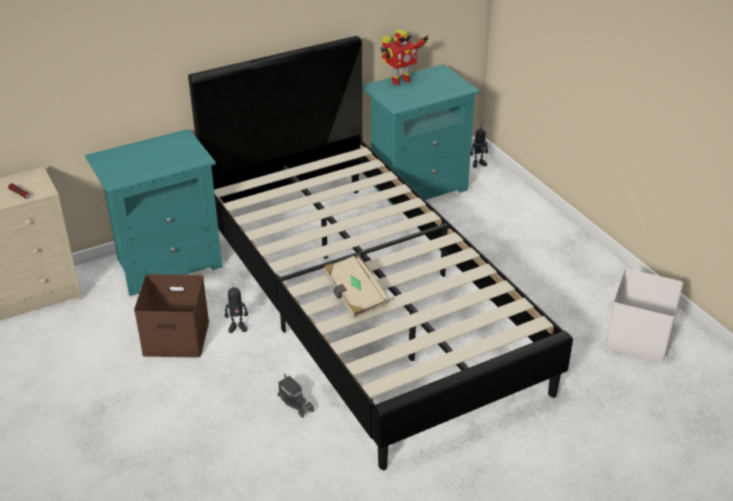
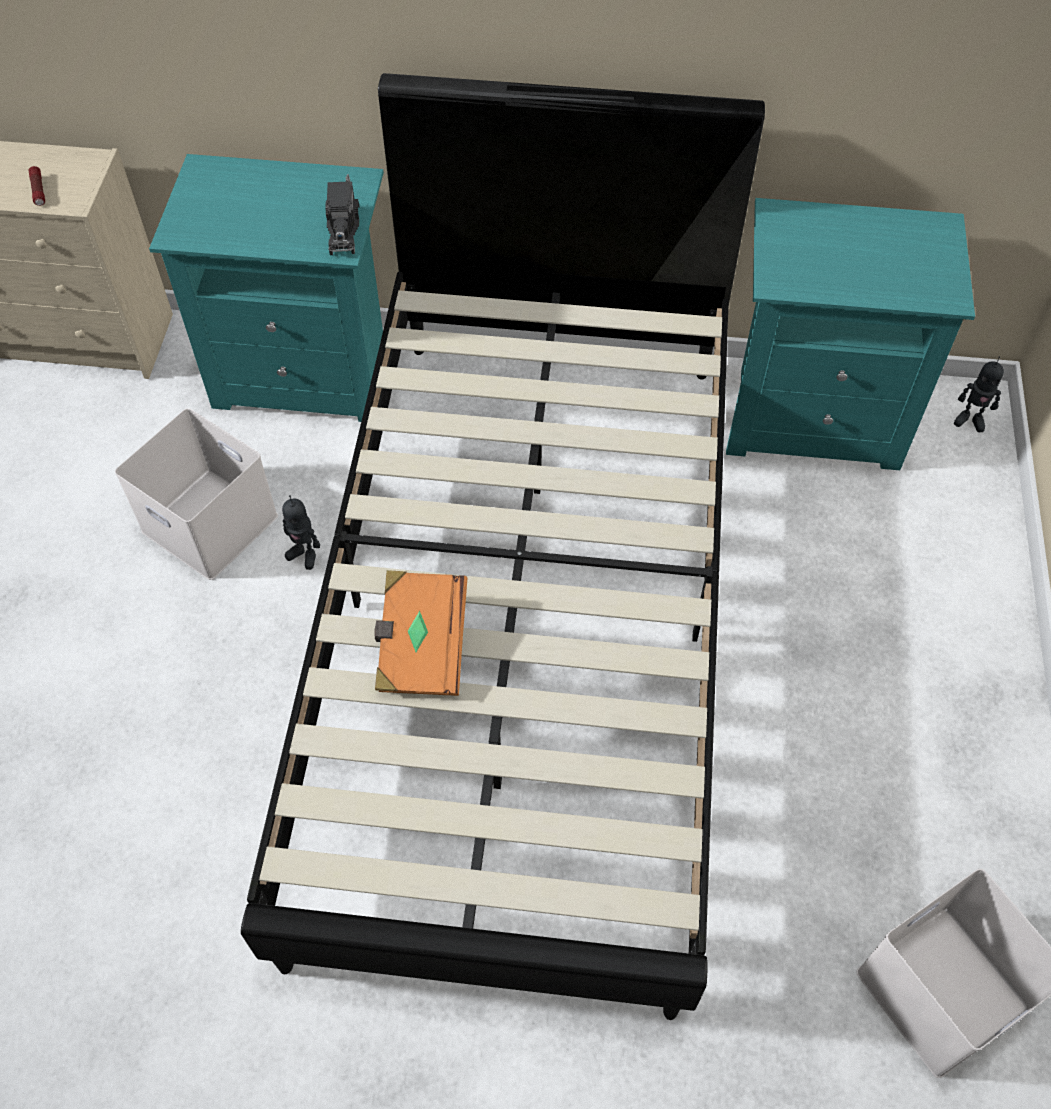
camera: 35 degrees right, 20 degrees up
(178, 336) = (213, 523): brown storage box -> white storage box
(295, 402) = (267, 752): toy truck -> toy truck (343, 229)
(355, 296) = (421, 646): beige book -> orange book
(399, 80) = (838, 219): toy robot -> none

